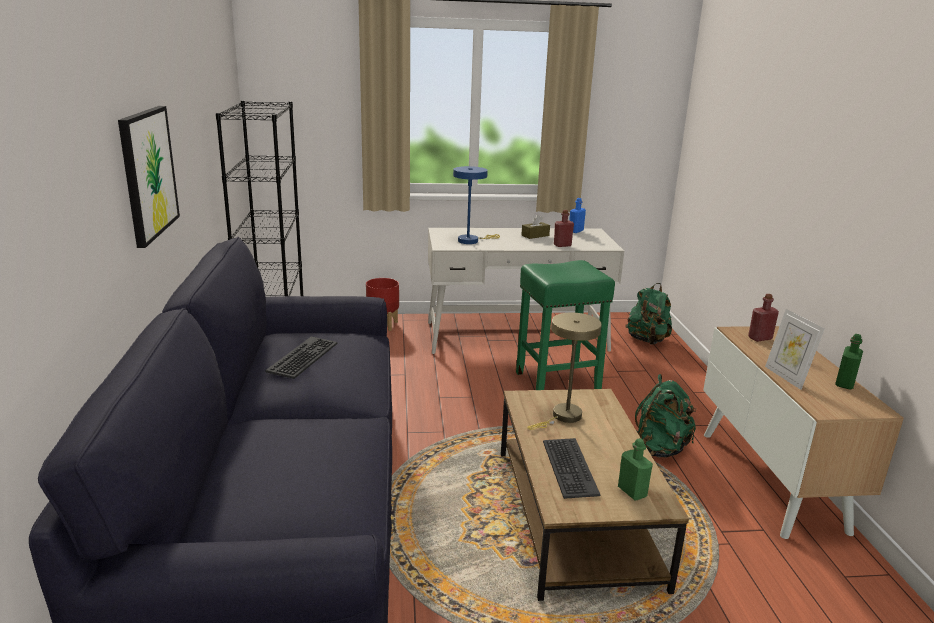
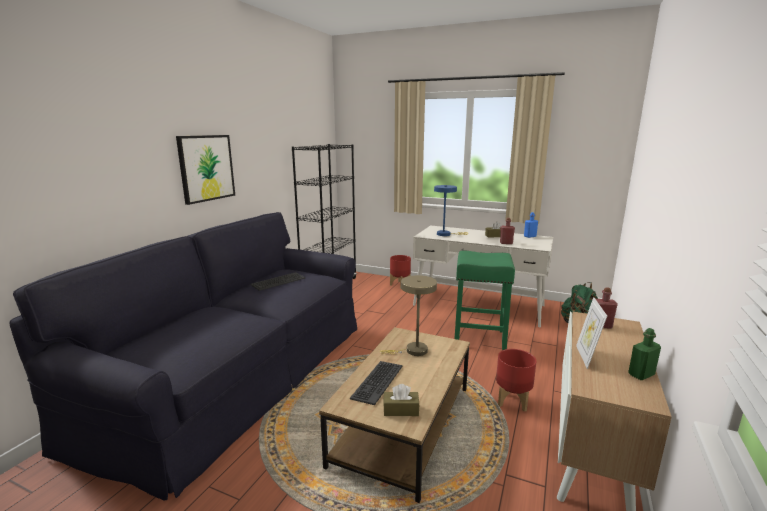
camera: 30 degrees right, 5 degrees down
(632, 492) = (401, 410): green bottle -> brown tissue box
(659, 449) = (512, 400): green backpack -> red planter

